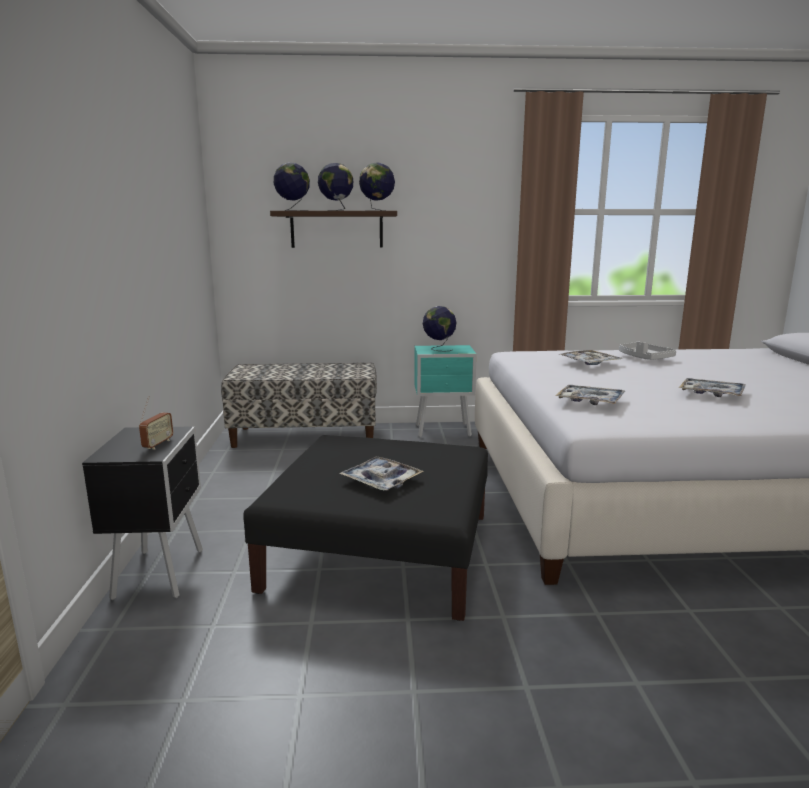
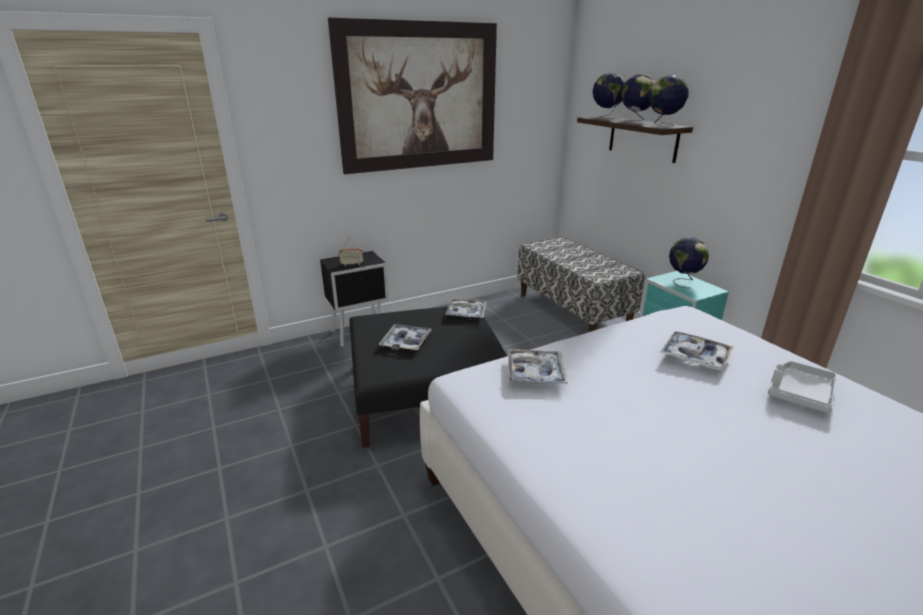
camera: 65 degrees right, 10 degrees up
(129, 173) = (419, 97): none -> picture
(711, 394) = (663, 453): tray -> tray (466, 313)

